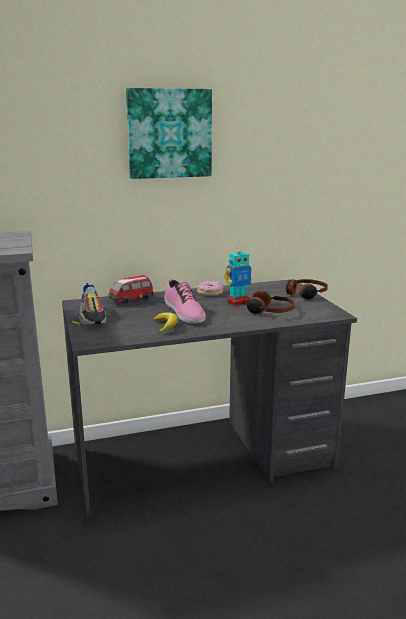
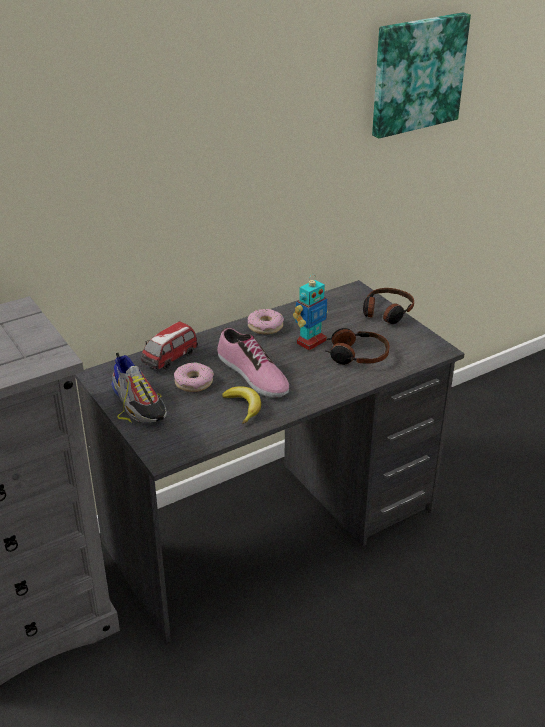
camera: 15 degrees left, 15 degrees up
(139, 312) = (194, 382): none -> donut
(169, 133) = (200, 126): picture -> picture (416, 74)

